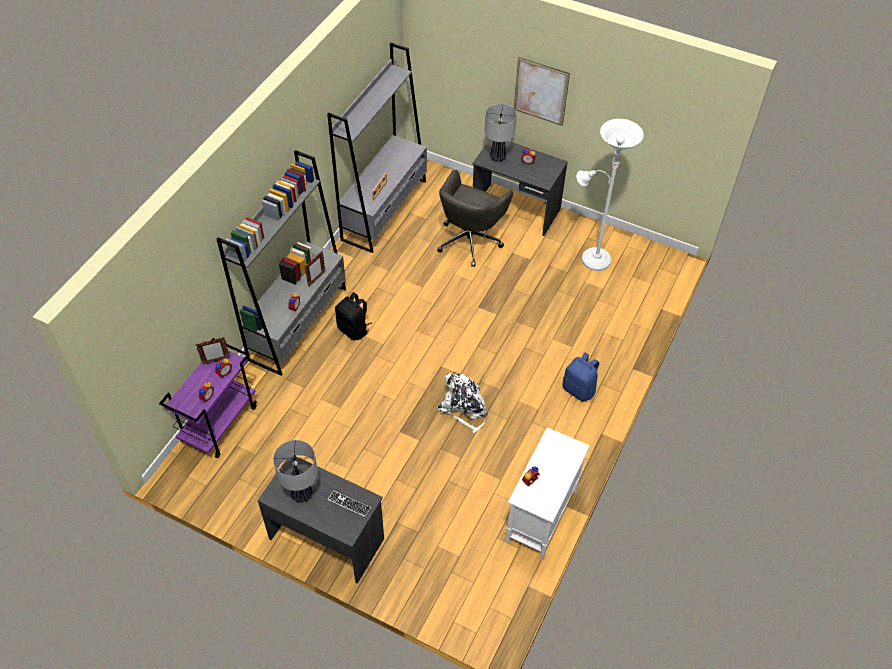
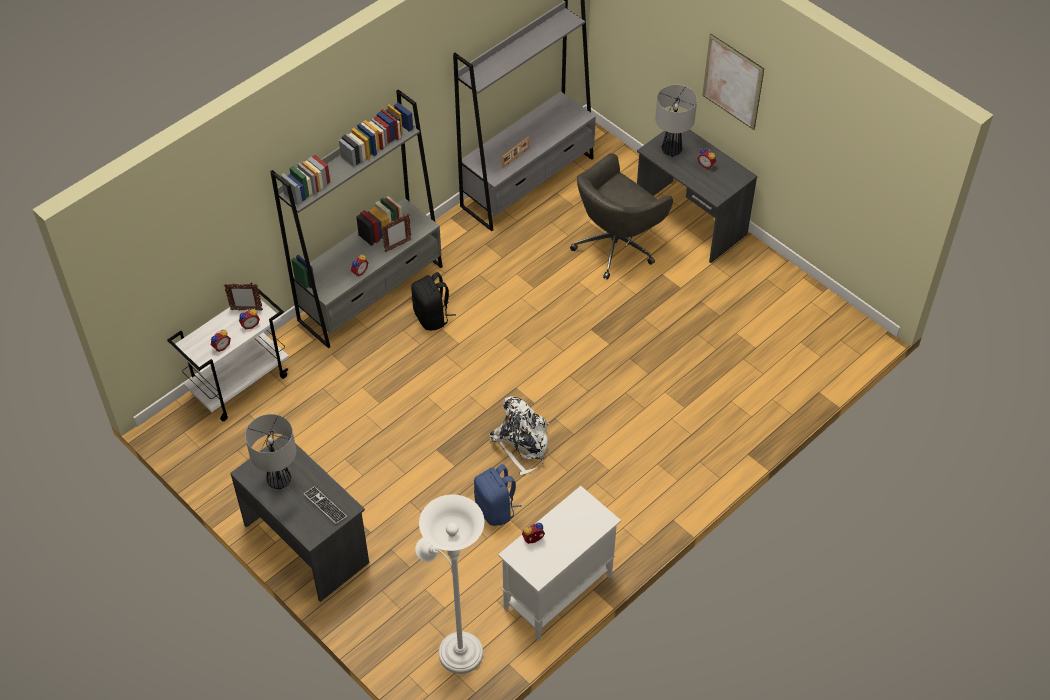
camera: 20 degrees right, 0 degrees up
(219, 423) = (240, 383): purple cart -> white cart
(579, 389) = (670, 460): blue backpack -> blue backpack (496, 509)
(592, 258) = (759, 306): white floor lamp -> white floor lamp (456, 649)

